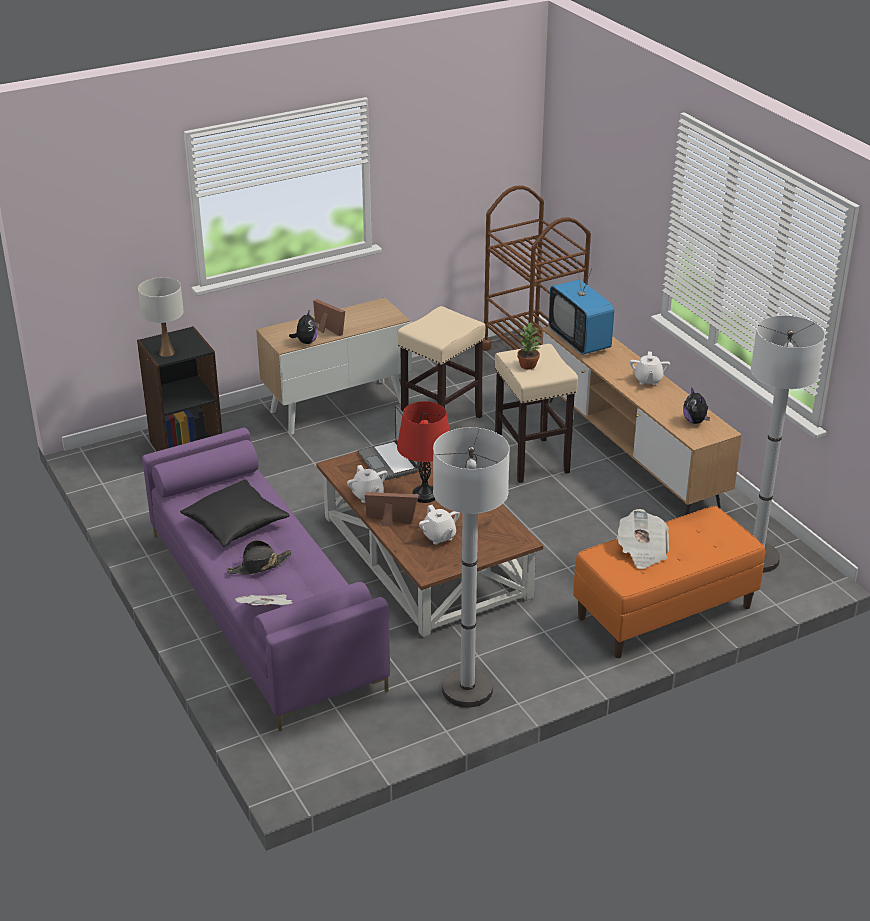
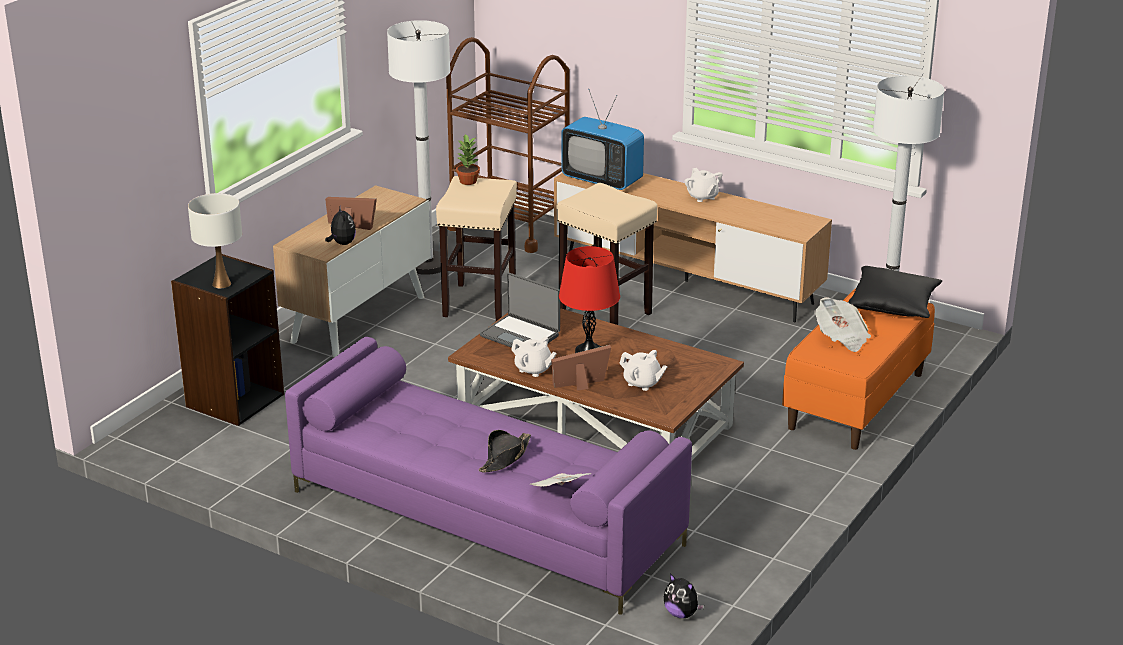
camera: 30 degrees left, 5 degrees down
(236, 524) = (436, 431): black pillow -> black pillow (893, 305)
(467, 689) = (755, 519): white floor lamp -> white floor lamp (427, 264)
(528, 365) = (601, 205): potted plant -> potted plant (468, 181)
(695, 421) = (781, 219): plush toy -> plush toy (681, 614)

